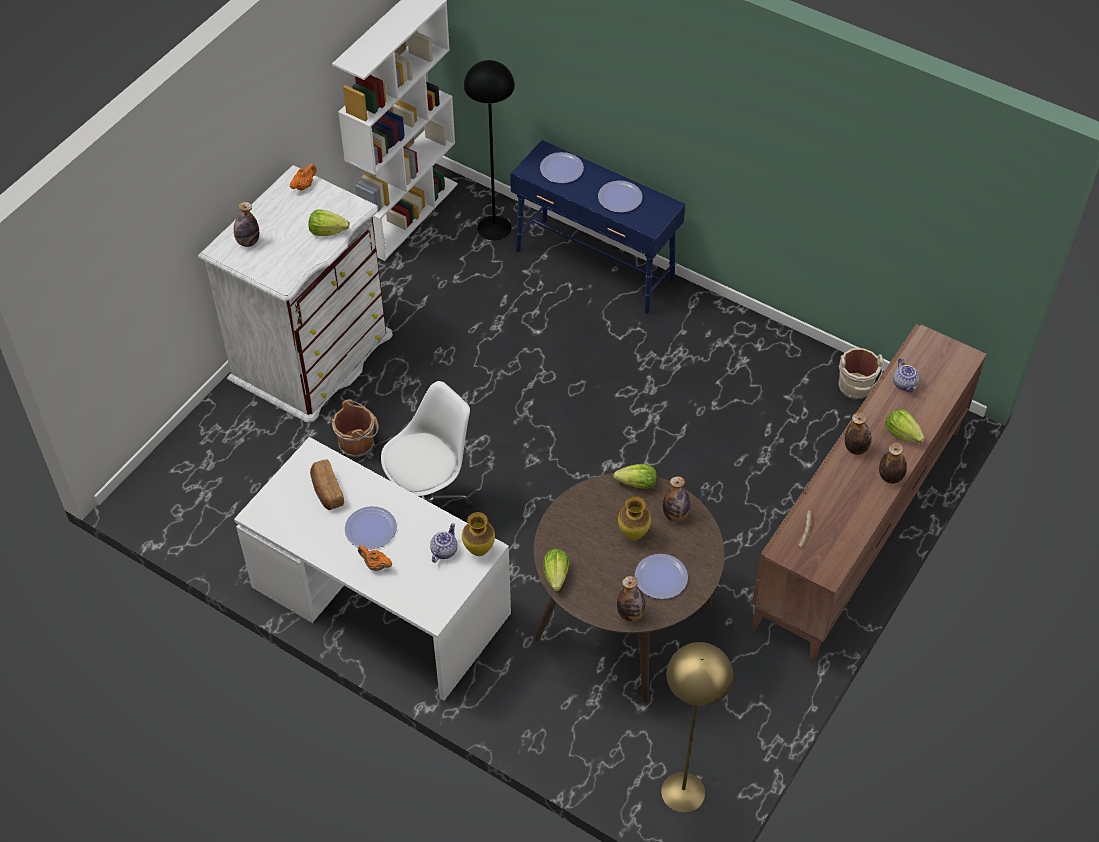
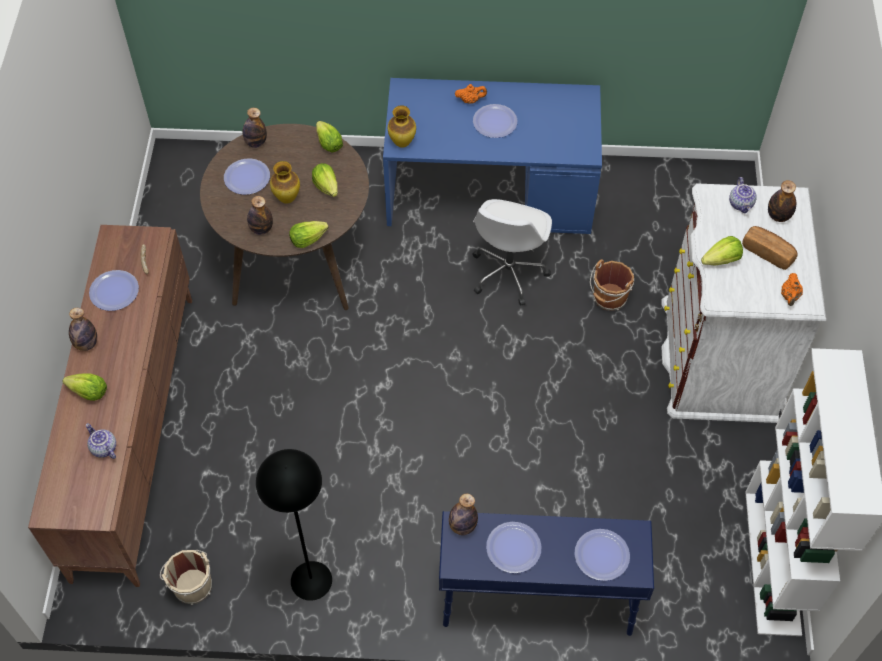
camera: 150 degrees right, 5 degrees up
(327, 491) = (550, 132): bread -> bread (768, 252)
(380, 602) = (490, 191): white desk -> blue desk
(443, 550) = (428, 131): teapot -> teapot (741, 204)
(494, 228) = (673, 594): black floor lamp -> black floor lamp (311, 580)
(587, 529) = (326, 186): none -> lettuce
(683, 792) = (190, 170): yellow floor lamp -> none
(846, 515) = (114, 291): none -> plate
(856, 448) = (128, 357): bottle -> bottle (462, 526)

